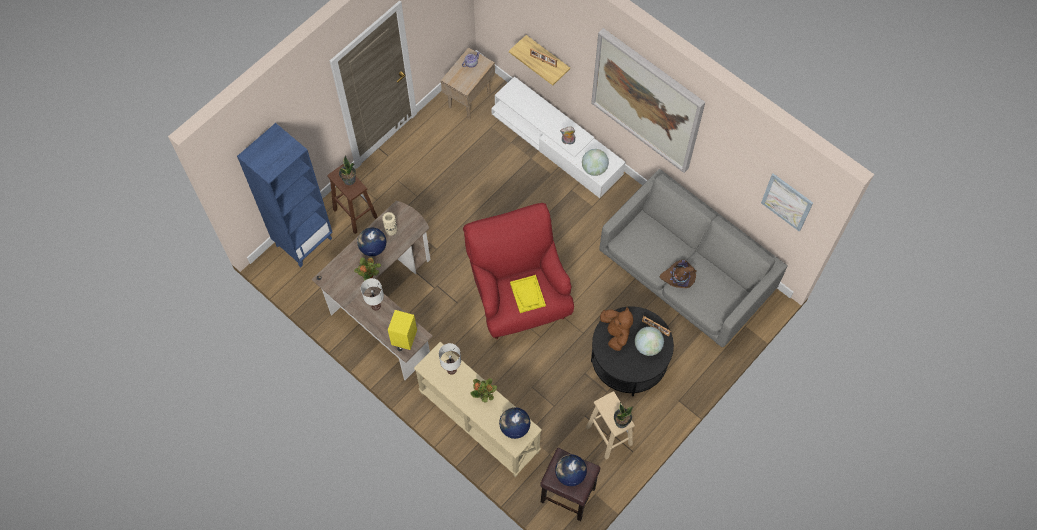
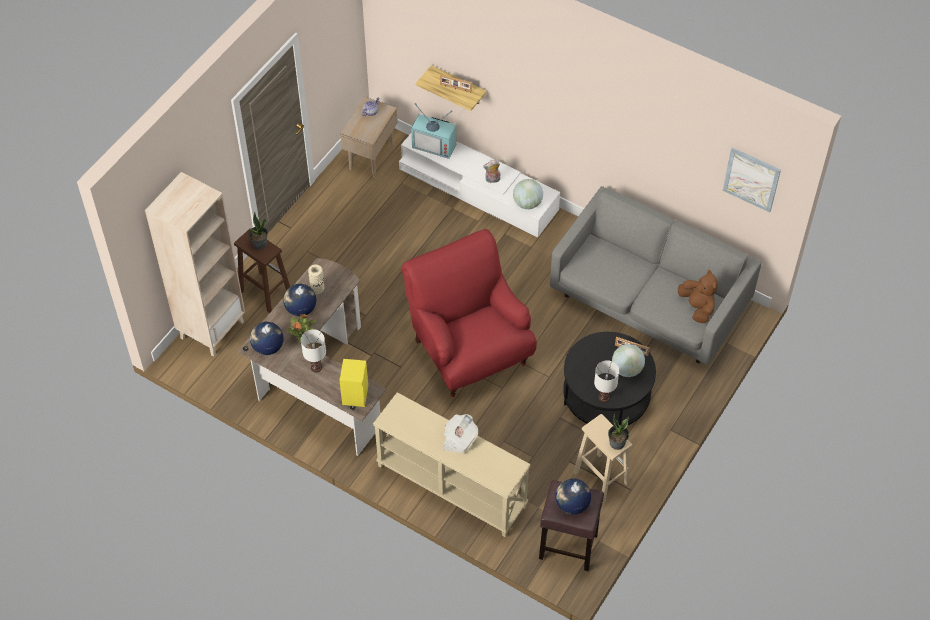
camera: 10 degrees left, 10 degrees down
(304, 241) = (212, 329): blue bookcase -> beige bookcase
(452, 369) = (416, 418): white table lamp -> white table lamp (604, 397)
(484, 395) = (458, 439): potted plant -> newspaper
(514, 427) = (499, 466): globe -> globe (268, 347)
(524, 99) = (435, 144): none -> television
(527, 294) = (484, 333): yellow tray -> none
(615, 333) = (588, 361): brown plush toy -> brown plush toy (697, 307)
(647, 100) = (580, 102): picture -> none
(679, 277) = (645, 295): brown hat -> none

